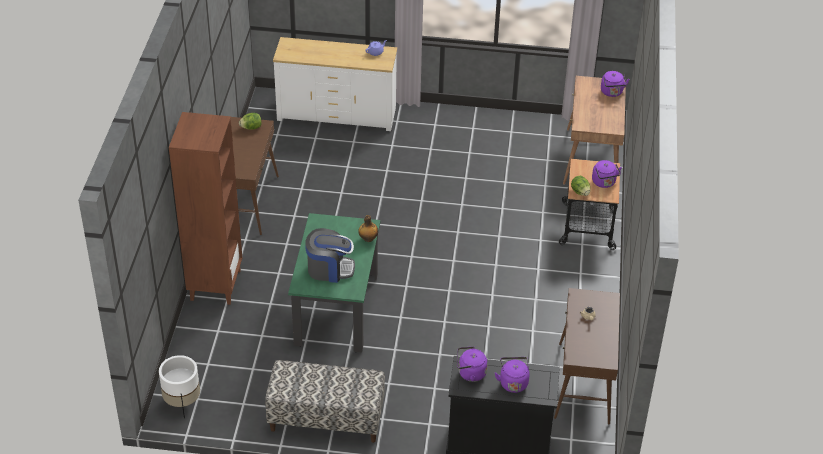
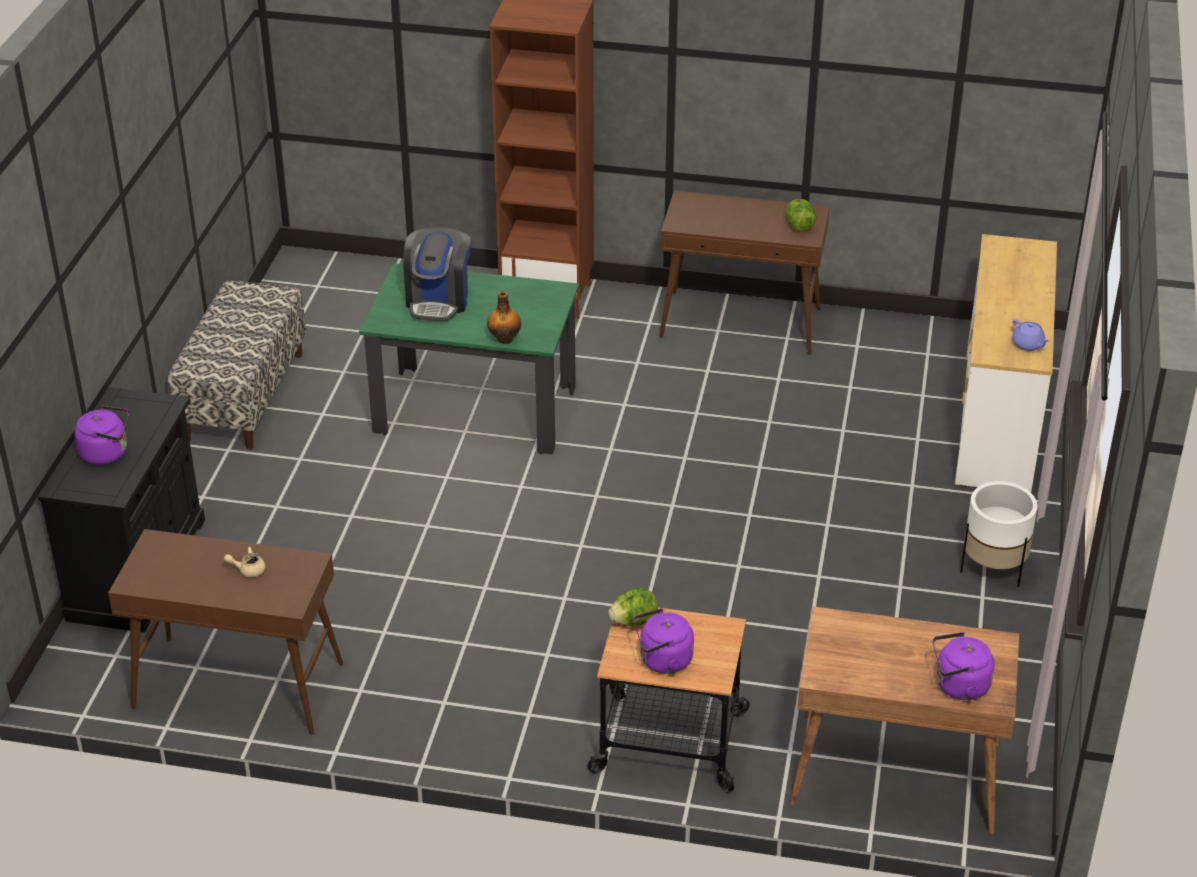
camera: 95 degrees right, 5 degrees down
(182, 403) = (313, 274): white planter -> white planter (993, 569)
(470, 373) = (144, 410): purple kettle -> none

